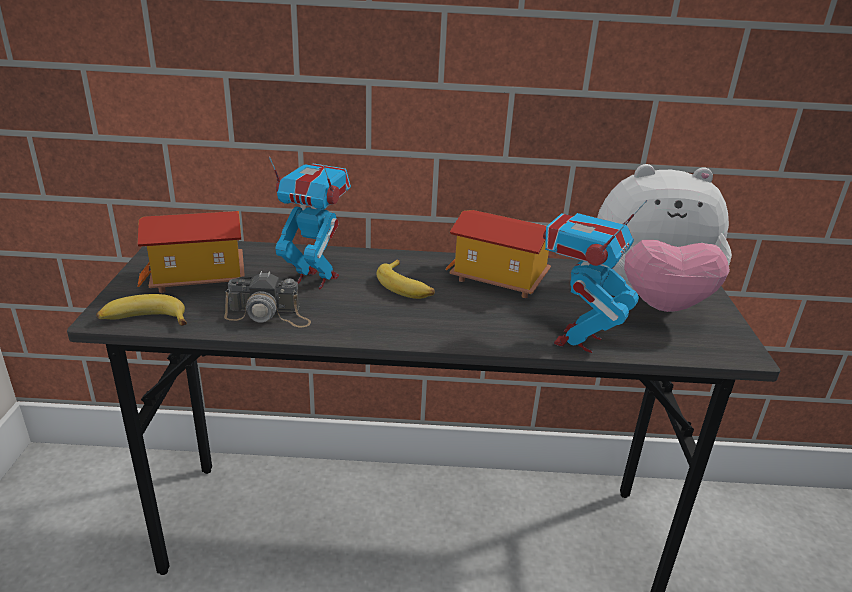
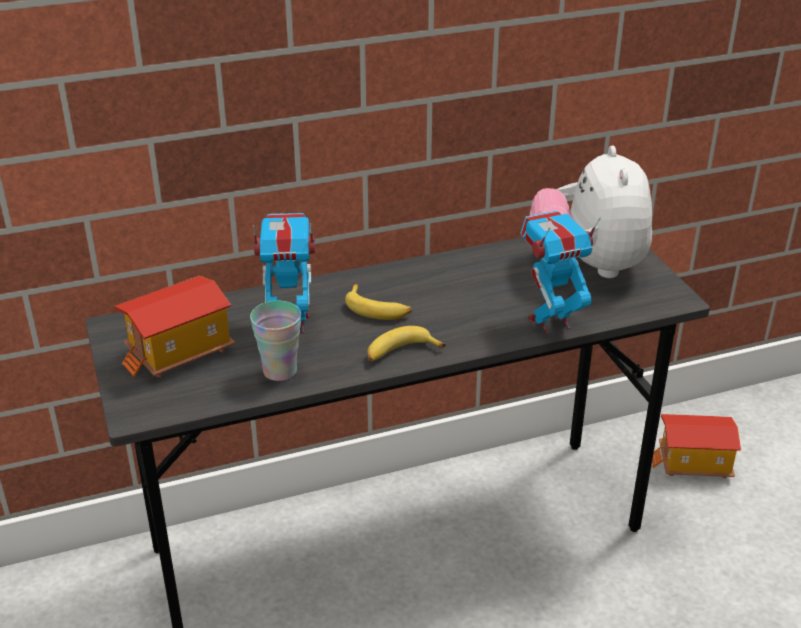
camera: 20 degrees left, 5 degrees up
(144, 320) = (172, 408): banana -> banana (400, 353)
(269, 315) = (280, 371): camera -> cup
(498, 279) = (452, 280): toy house -> toy house (693, 465)
(577, 340) = (550, 322): toy robot -> toy robot turned 60 degrees clockwise
(650, 299) = (588, 266): plush toy -> plush toy turned 105 degrees clockwise

